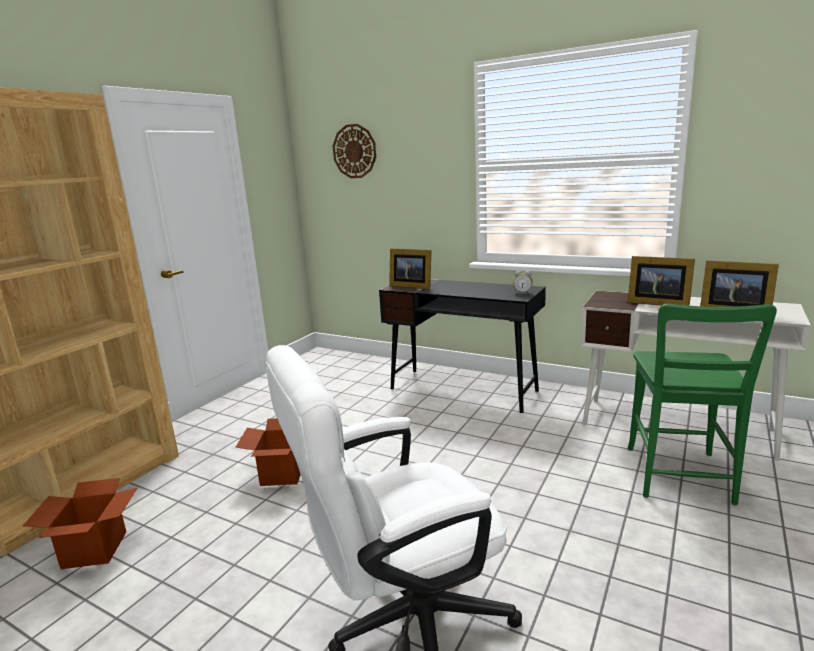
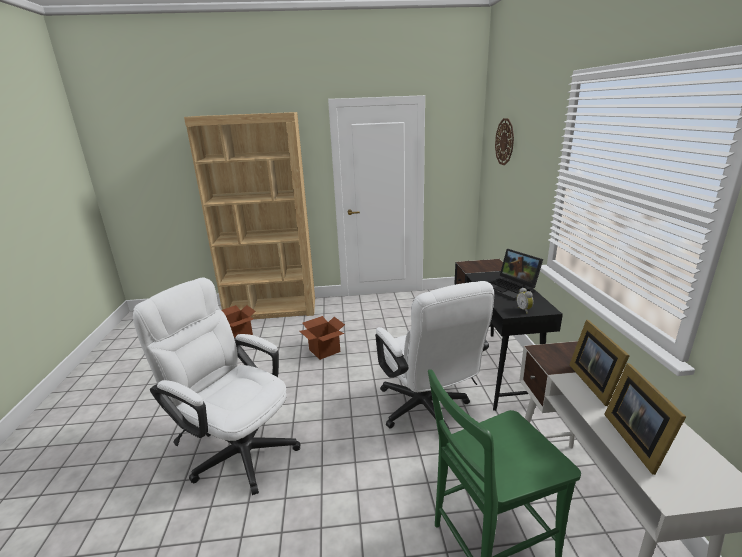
camera: 55 degrees right, 5 degrees up
(410, 286) = (478, 267): picture frame -> none
(476, 287) = (511, 289): none -> laptop
(489, 445) = (427, 412): none -> white office chair

